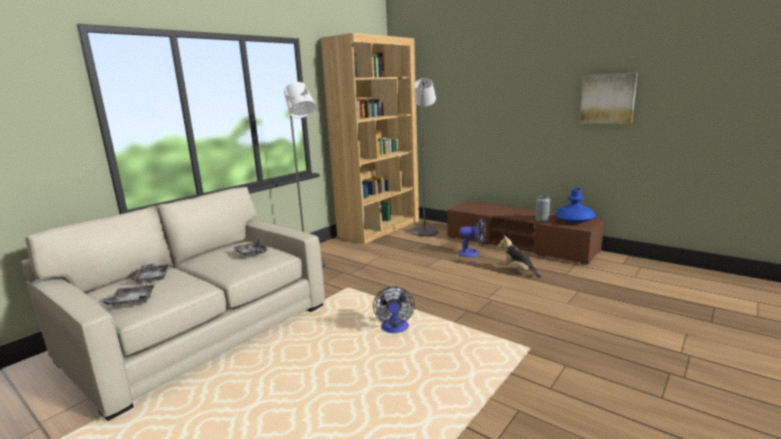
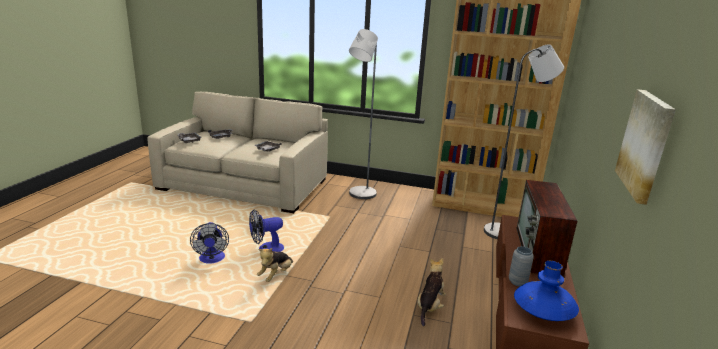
camera: 65 degrees right, 5 degrees up
(450, 328) = (276, 275): none -> plush toy
(473, 253) = (460, 270): fan -> fan (212, 260)
(504, 210) = (538, 251): none -> television

